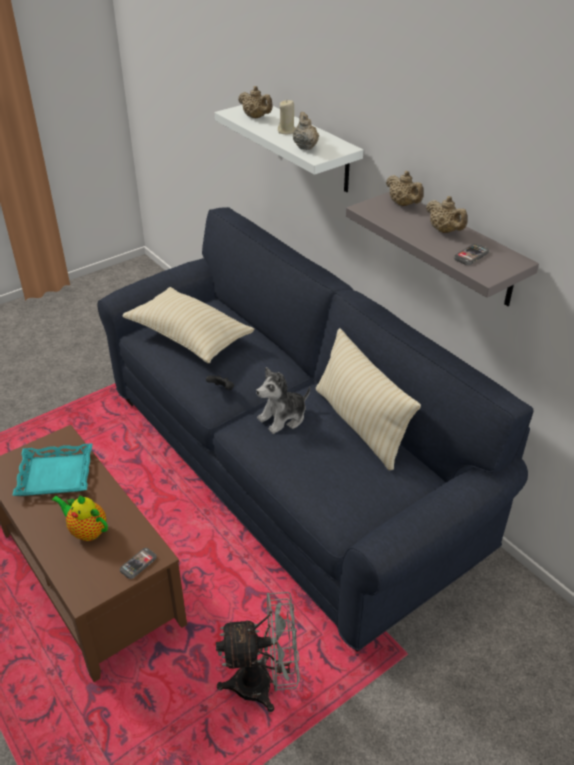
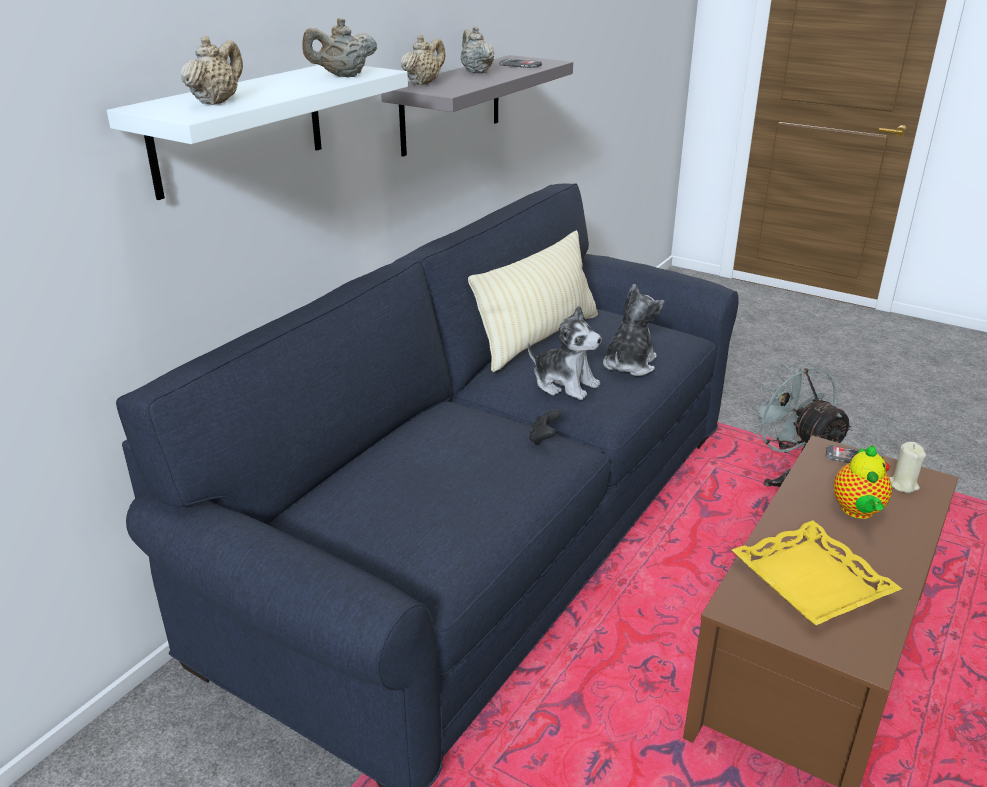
camera: 110 degrees left, 10 degrees down
(55, 474) = (810, 581): turquoise tray -> yellow tray
(189, 337) = (431, 502): beige pillow -> none
(287, 131) = (281, 86): beige candle -> beige candle (902, 484)
(293, 459) = (629, 364): none -> plush toy
(444, 231) = (476, 72): beige teapot -> beige teapot turned 60 degrees counterclockwise

